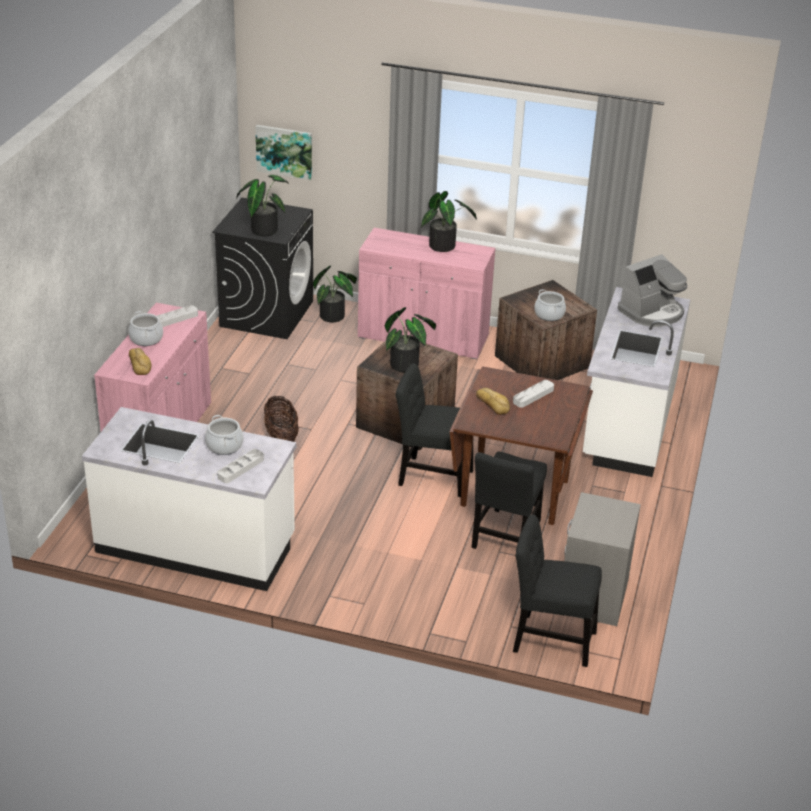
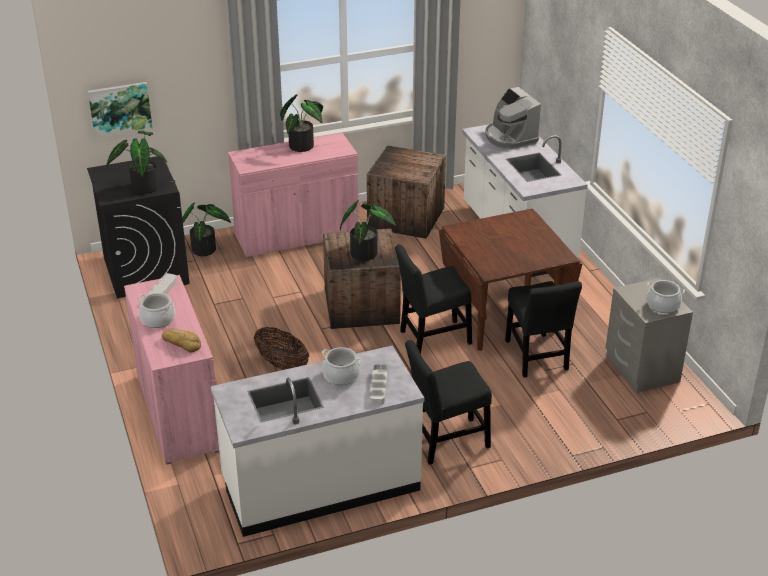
camera: 35 degrees left, 0 degrees up
(493, 404) = (487, 250): bread -> none
(533, 396) = (506, 232): grey tray -> none
(549, 314) = (418, 171): cooking pot -> cooking pot (662, 305)
(550, 639) = (652, 415): black chair -> black chair (446, 441)
(652, 312) = (510, 137): coffee machine -> coffee machine turned 135 degrees clockwise

